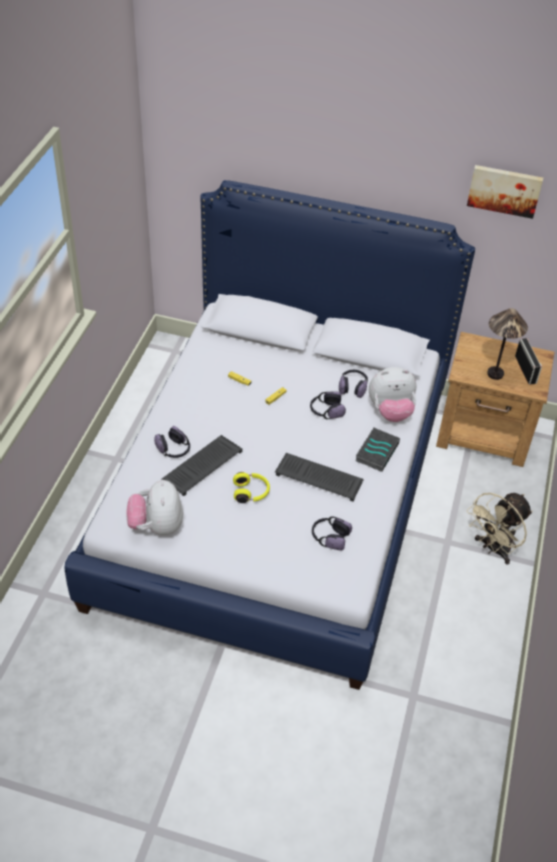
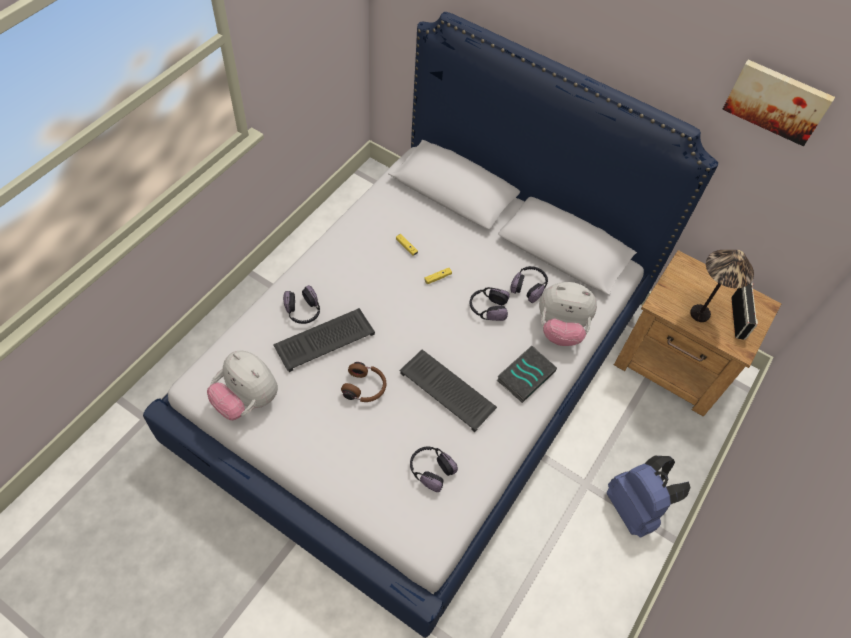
camera: 15 degrees right, 10 degrees up
(157, 526) = (247, 400): plush toy -> plush toy turned 60 degrees counterclockwise
(251, 492) = (365, 388): yellow headphones -> brown headphones
(493, 549) = (635, 508): beige fan -> blue backpack

